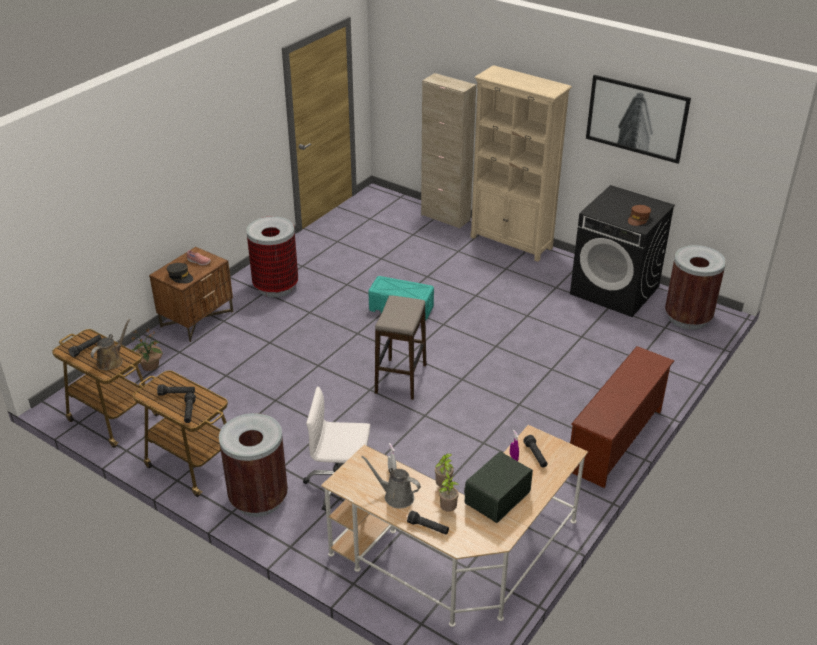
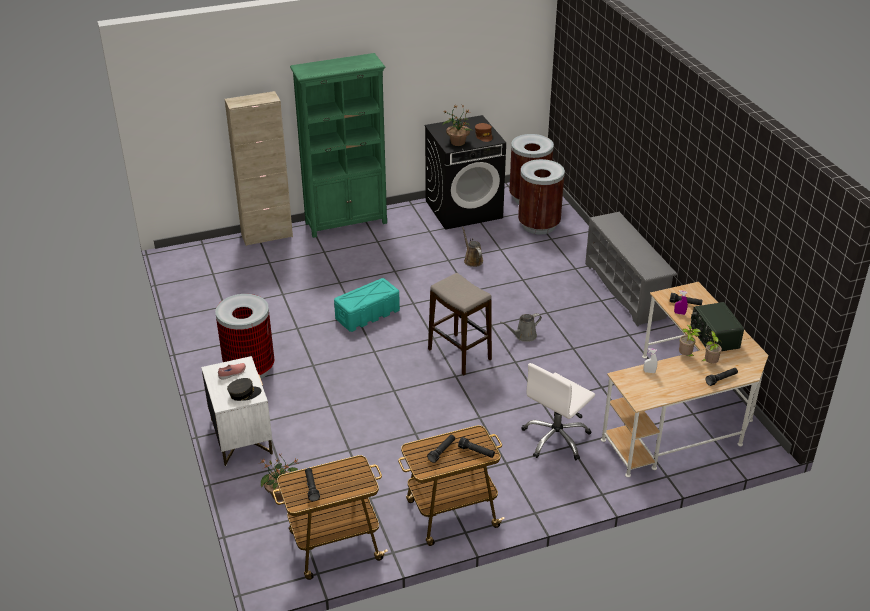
camera: 55 degrees left, 0 degrees up
(111, 361) = (349, 476): brown watering can -> brown watering can (472, 260)
(197, 319) = (241, 436): brown nightstand -> white nightstand
(259, 499) = (532, 491): brown trash can -> brown trash can (539, 225)
(396, 496) = (677, 381): grey watering can -> grey watering can (523, 336)
(511, 243) = (346, 222): beige bookcase -> green bookcase
(606, 211) = (457, 142): none -> potted plant
(616, 441) = (626, 290): brown shoe rack -> grey shoe rack
(637, 118) = (437, 56): picture -> none

